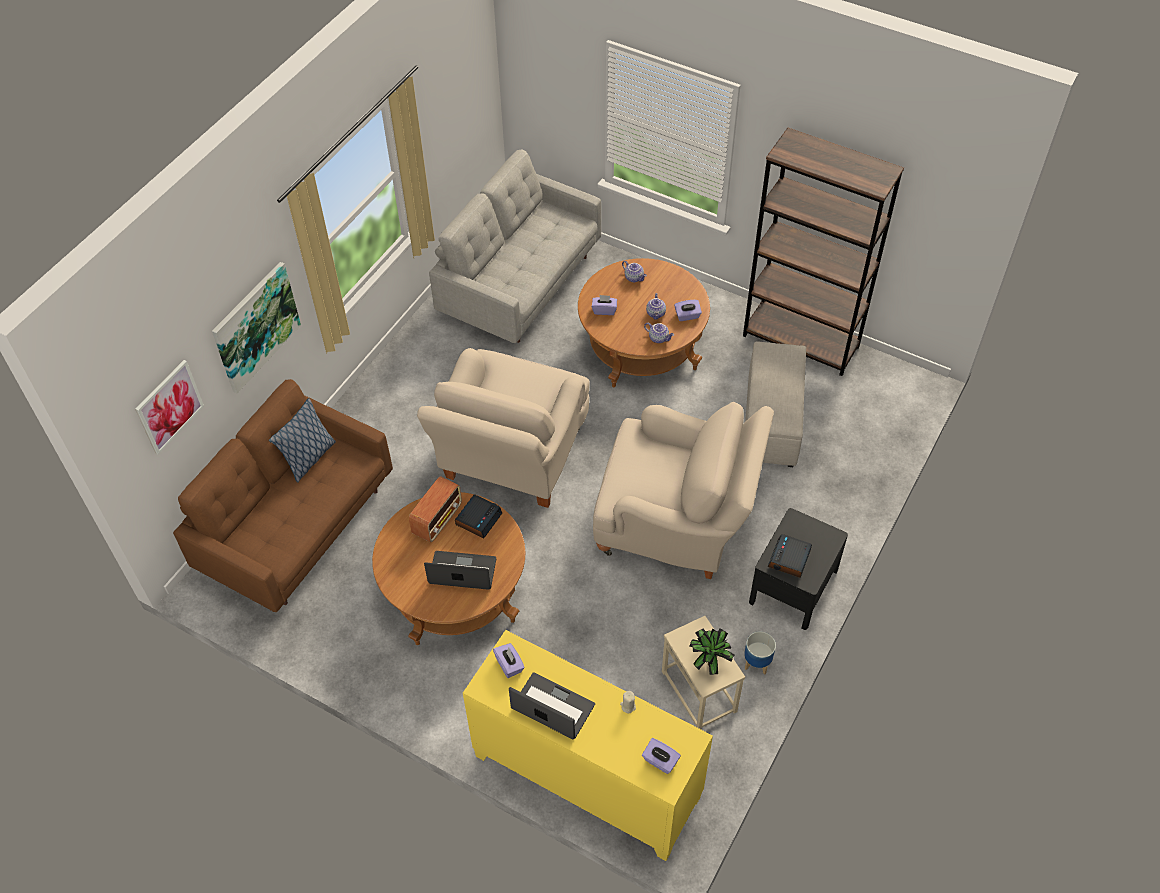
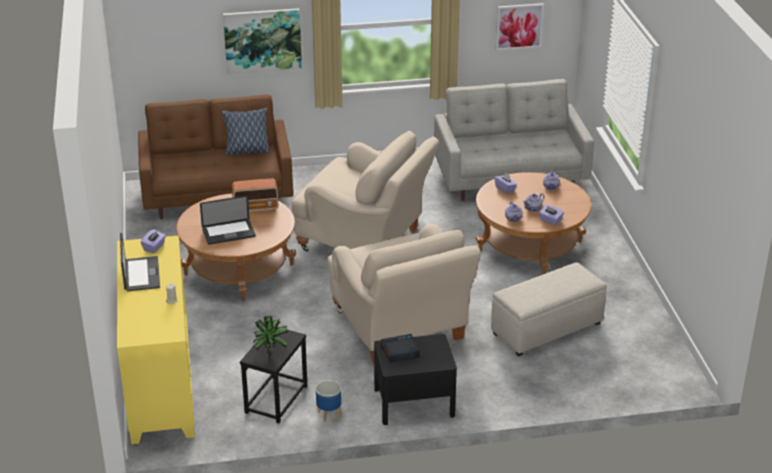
camera: 50 degrees right, 20 degrees down
(169, 406) = (171, 40): picture -> picture (519, 26)
(462, 571) = (228, 233): laptop -> laptop turned 105 degrees clockwise
(478, 518) = (274, 221): alarm clock -> none
(511, 458) = (365, 241): beige armchair -> beige armchair turned 135 degrees counterclockwise
(660, 761) = (144, 329): purple tissue box -> none
(699, 691) = (277, 399): beige side table -> black side table
(801, 341) = (640, 309): brown bookcase -> none

